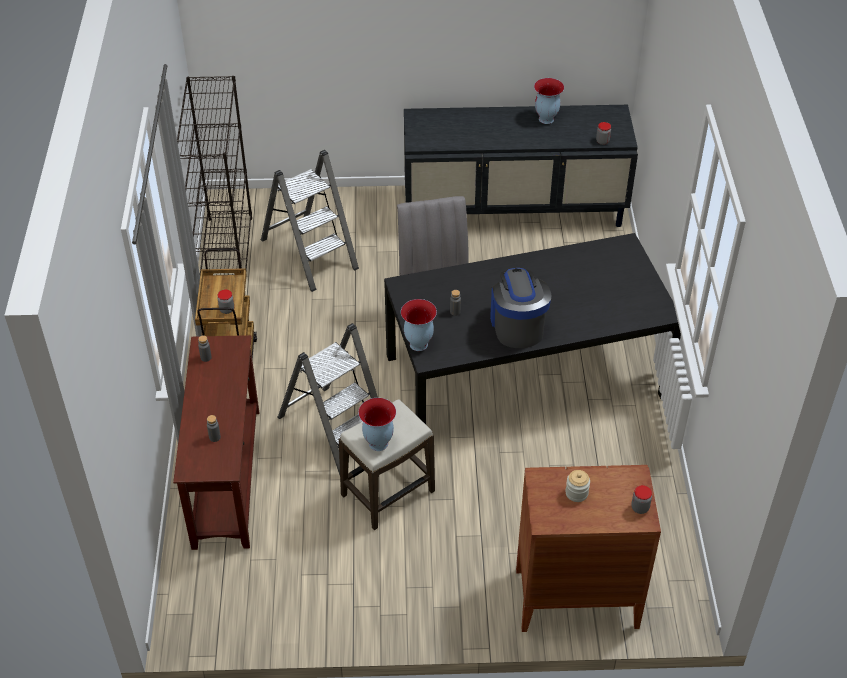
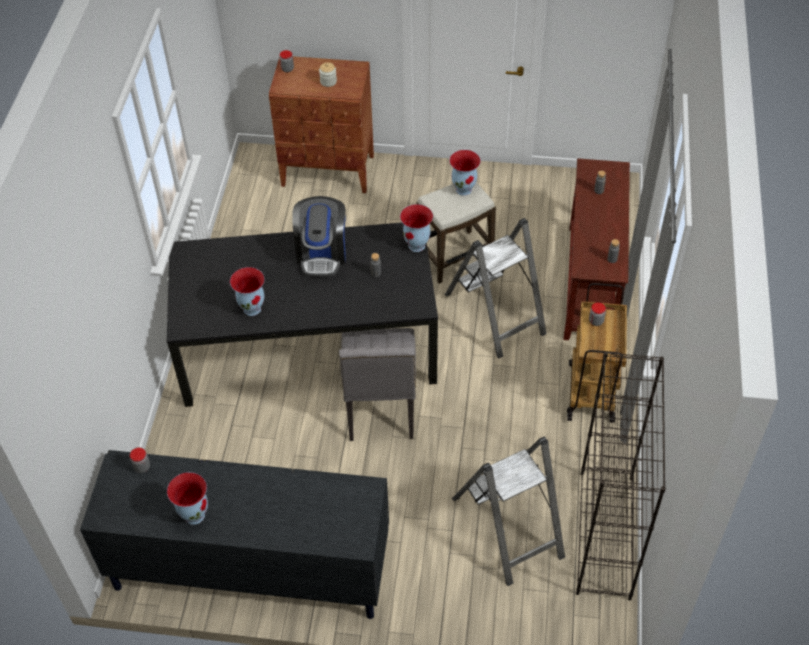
camera: 170 degrees left, 5 degrees up
(567, 267) = (252, 308): none -> vase

